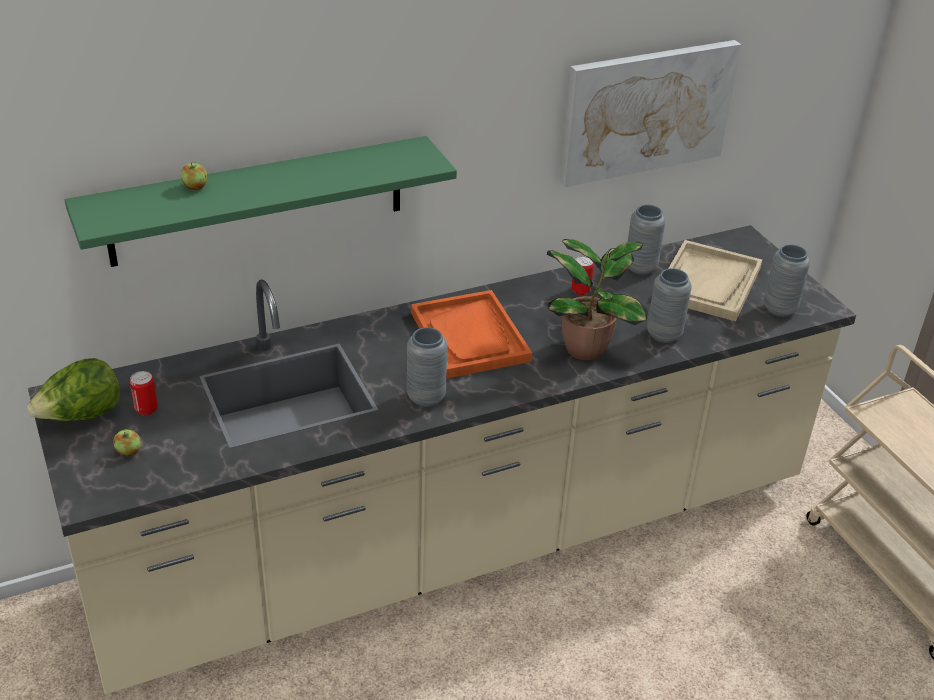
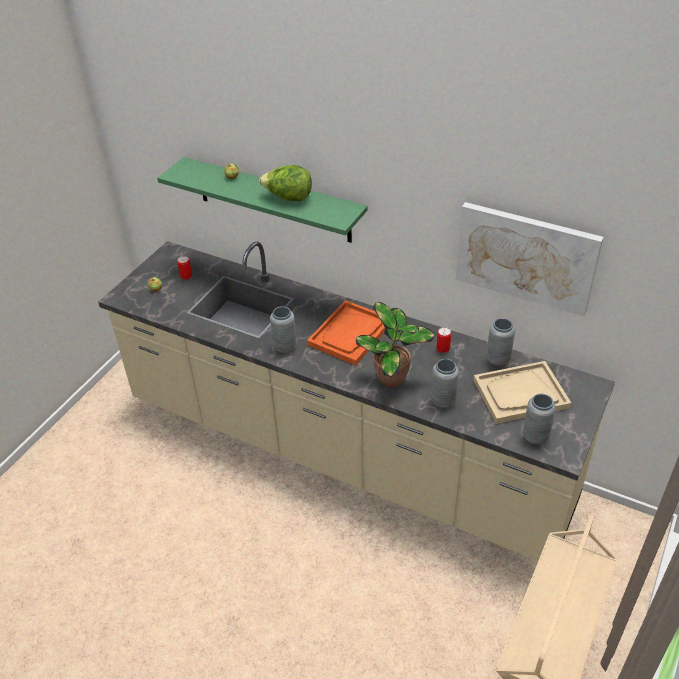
camera: 55 degrees right, 5 degrees up
(81, 416) = (164, 264): lettuce -> lettuce (288, 198)

